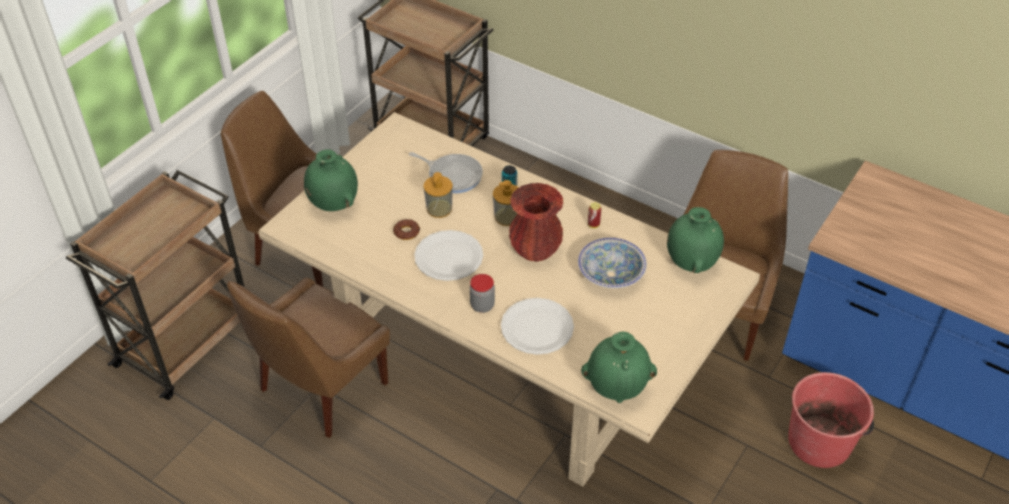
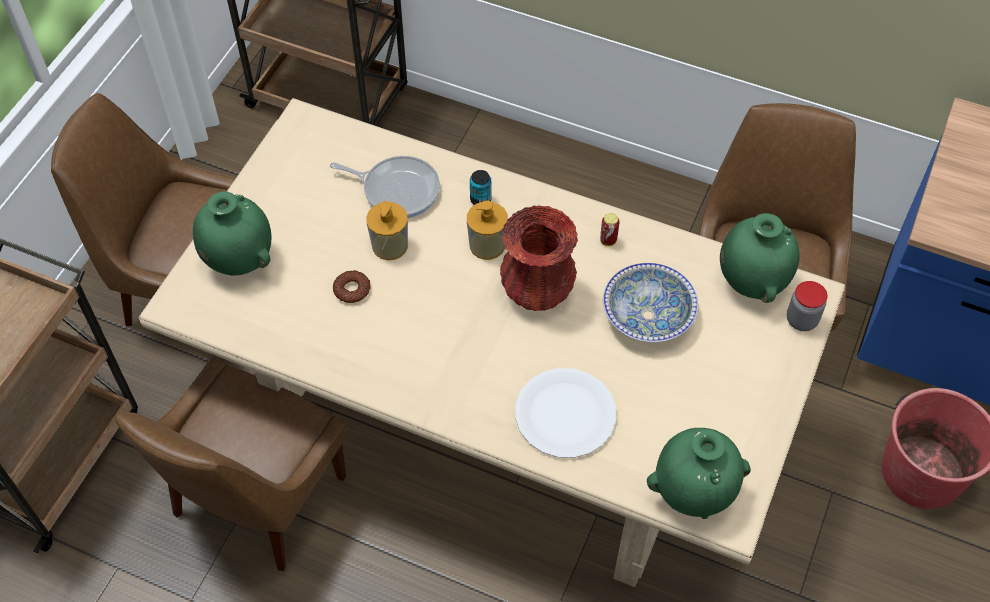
camera: 10 degrees left, 10 degrees up
(448, 257) = (419, 320): white plate -> none
(482, 305) = (482, 391): jar -> jar (801, 320)

